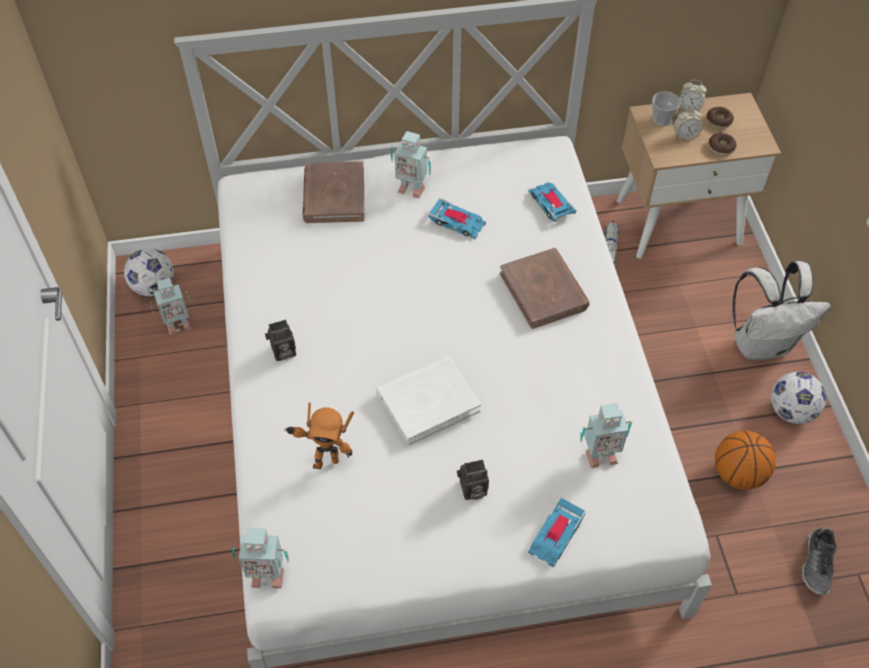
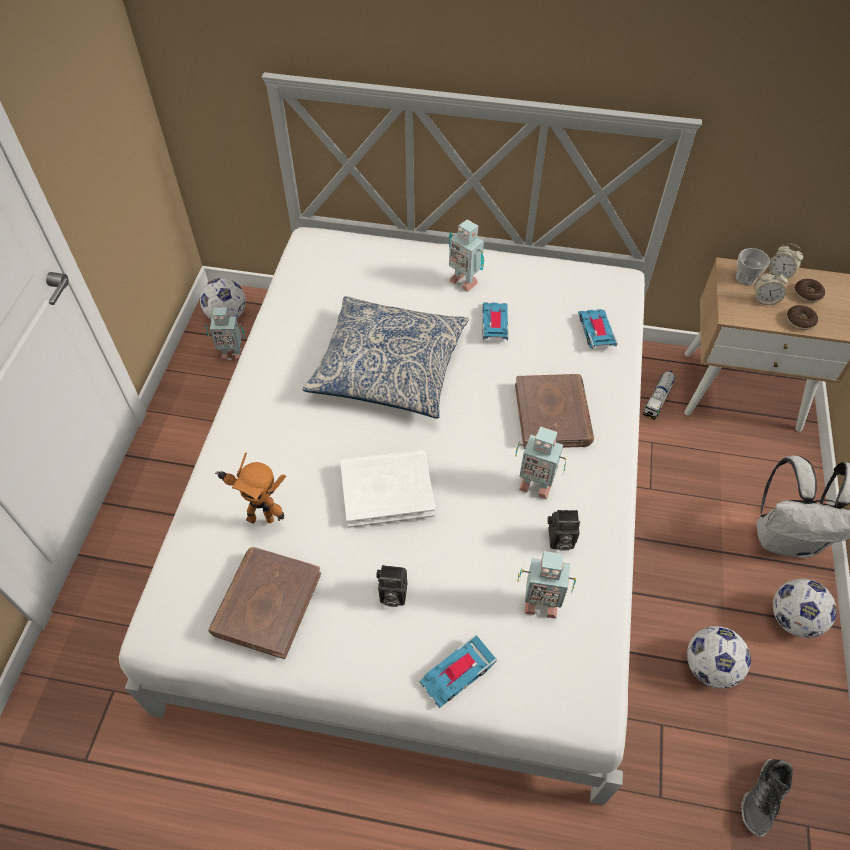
camera: 20 degrees right, 0 degrees up
(266, 575) = (154, 612): toy robot -> toy robot (535, 484)
(282, 352) = (273, 400): camera -> camera (559, 540)
(334, 195) = (388, 268): brown book -> brown book (266, 603)
(377, 290) = (388, 367): none -> pillow
(457, 222) = (494, 324): toy car -> toy car turned 135 degrees counterclockwise
(738, 473) = (710, 666): basketball -> football

